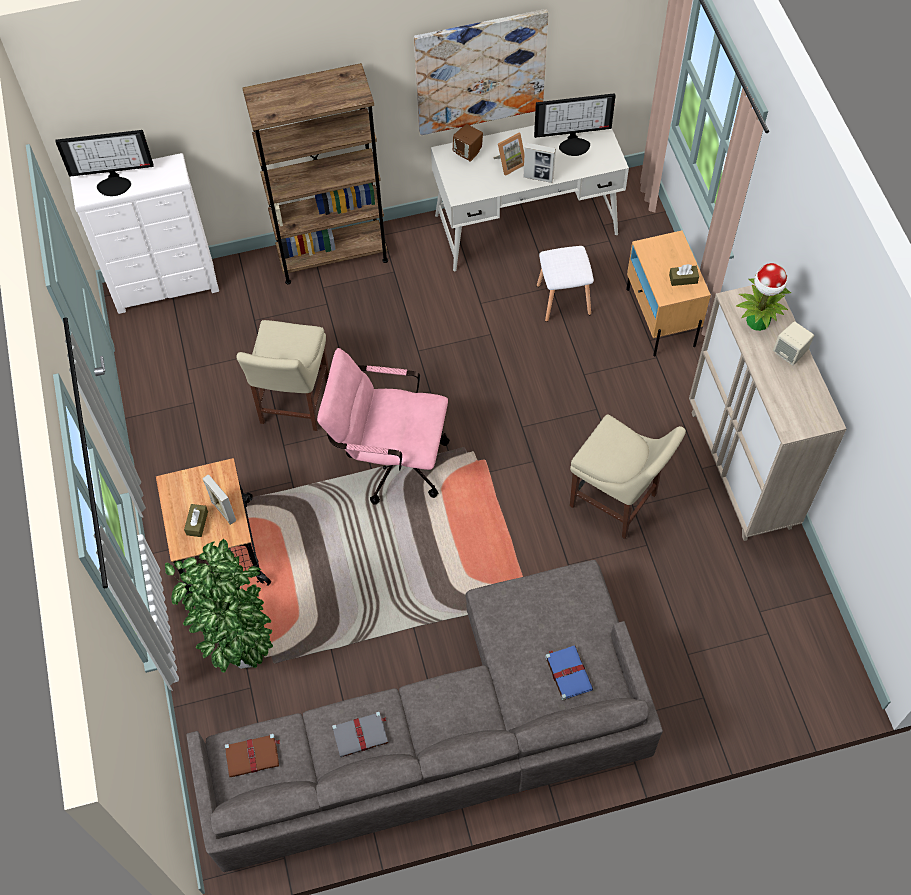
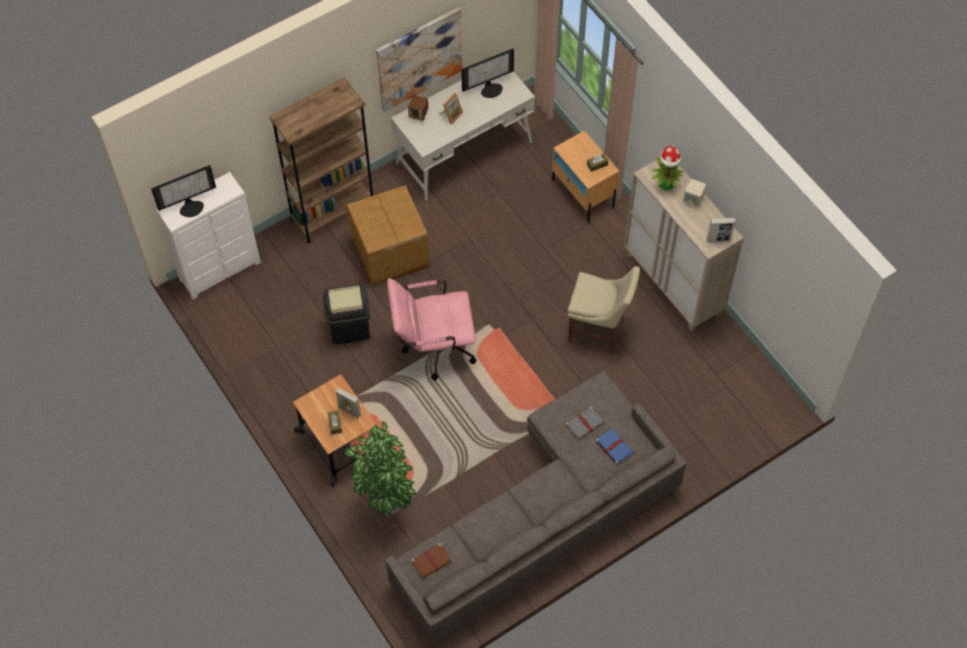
camera: 20 degrees left, 0 degrees up
(293, 404) = (349, 328): beige chair -> black trash can
(361, 735) = (496, 526): grey book -> grey book (585, 423)
(382, 324) = (389, 253): none -> cardboard box
(538, 178) = (475, 120): picture frame -> picture frame (718, 240)
(562, 300) = (510, 200): white stool -> none

